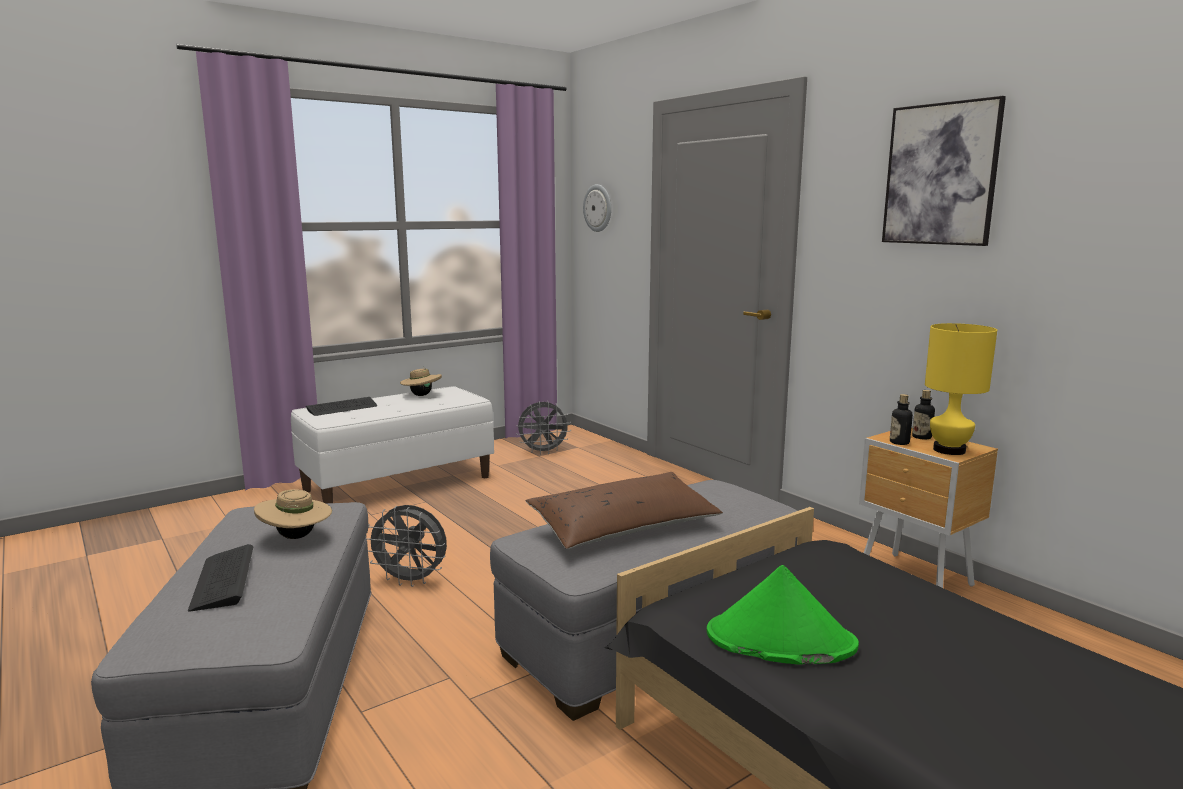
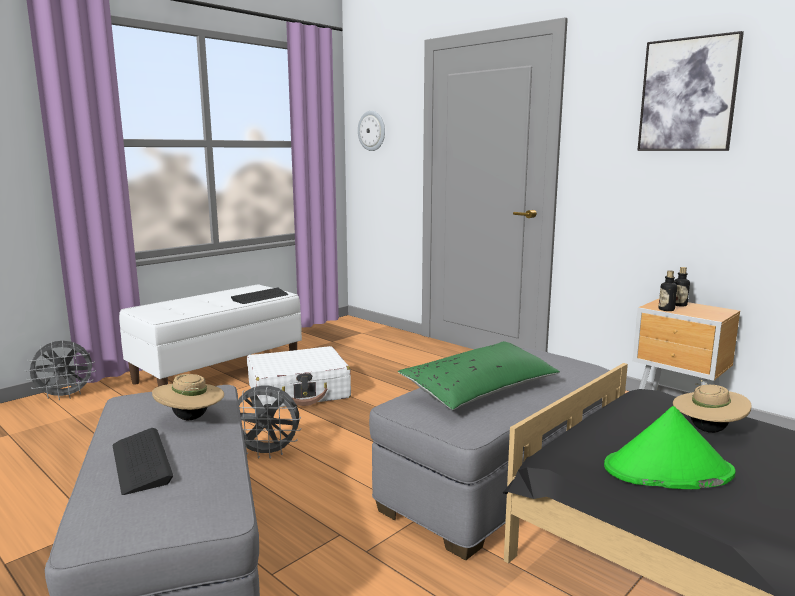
camera: 10 degrees left, 0 degrees up
(342, 408) = (168, 306): keyboard -> keyboard (260, 297)
(421, 395) = (234, 292): beige hat -> beige hat (707, 430)
(475, 513) = (299, 392): none -> white suitcase
(543, 452) = (334, 338): grey fan -> grey fan (66, 396)
(624, 527) = (480, 389): brown pillow -> green pillow
(949, 450) = (707, 313): yellow table lamp -> none

